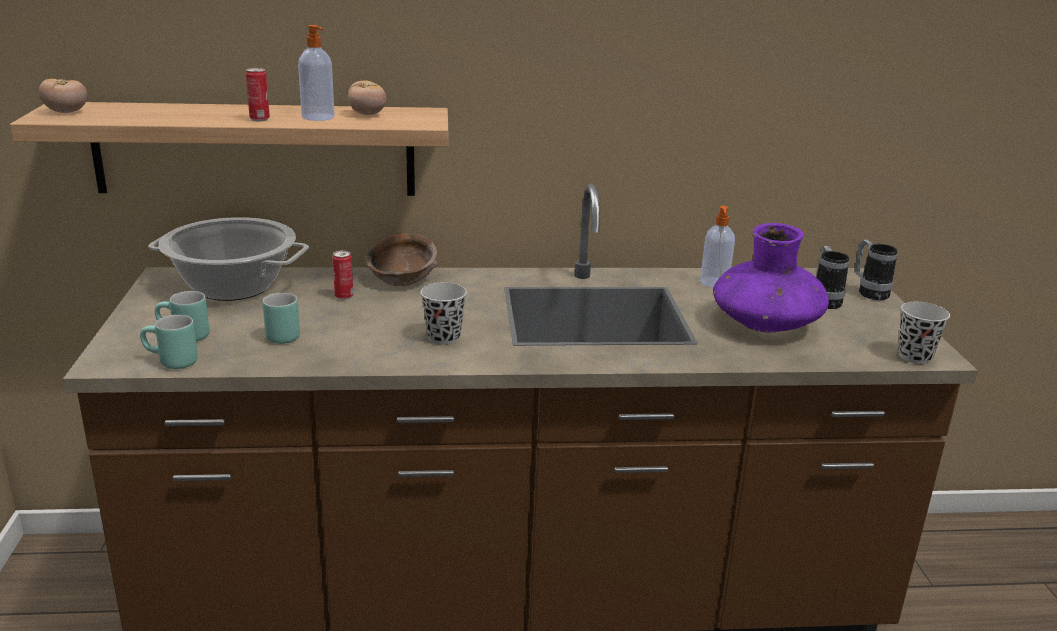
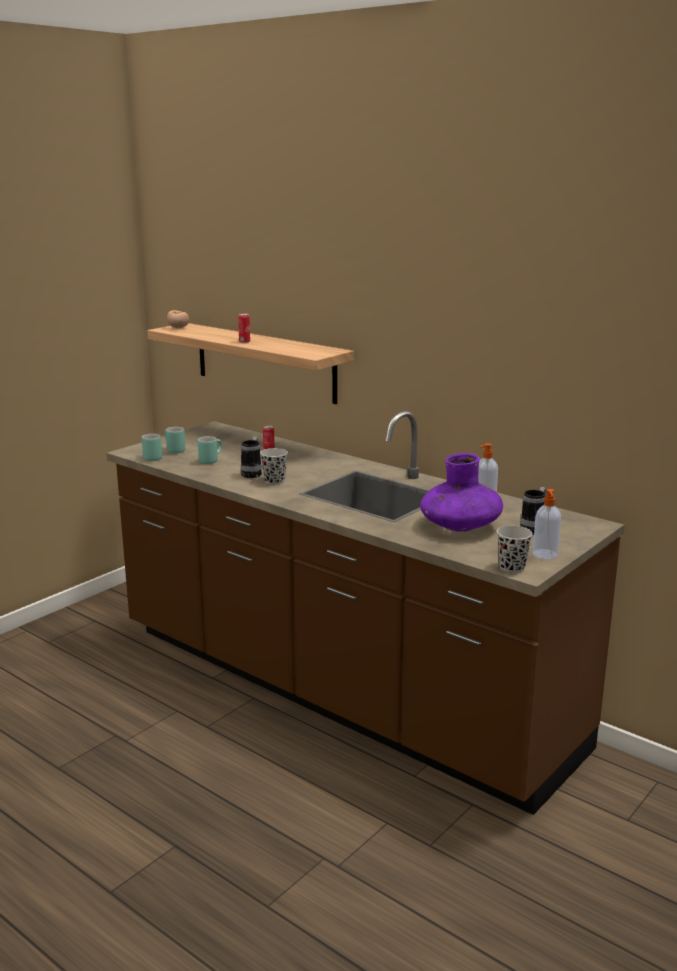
camera: 45 degrees right, 5 degrees down
(232, 287) = (230, 437): cooking pot -> none
(318, 117) = (273, 345): soap dispenser -> soap dispenser (545, 554)
(367, 114) = (300, 347): tomato -> none
(402, 279) = (313, 454): brown bowl -> none
(869, 292) = (581, 534): mug -> mug (253, 473)

